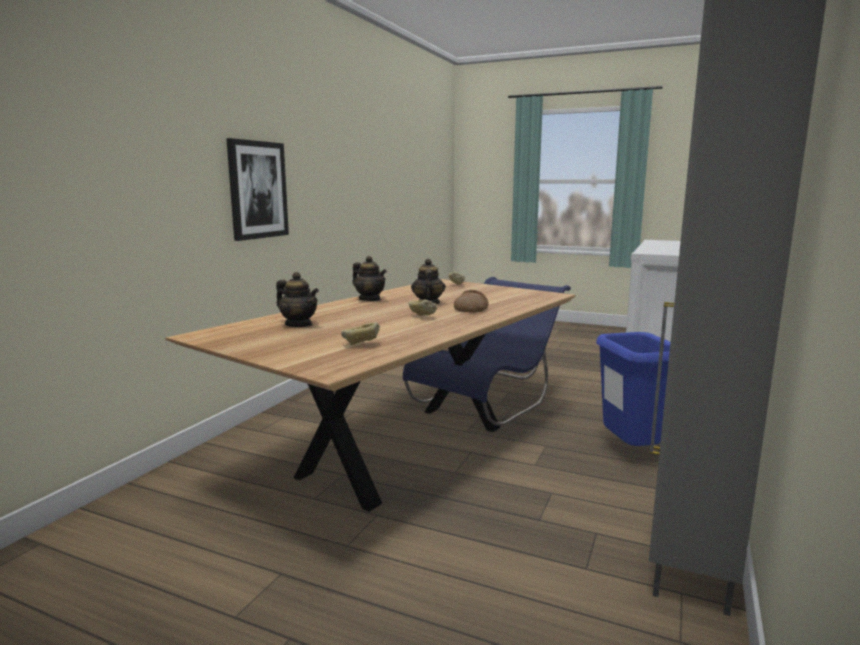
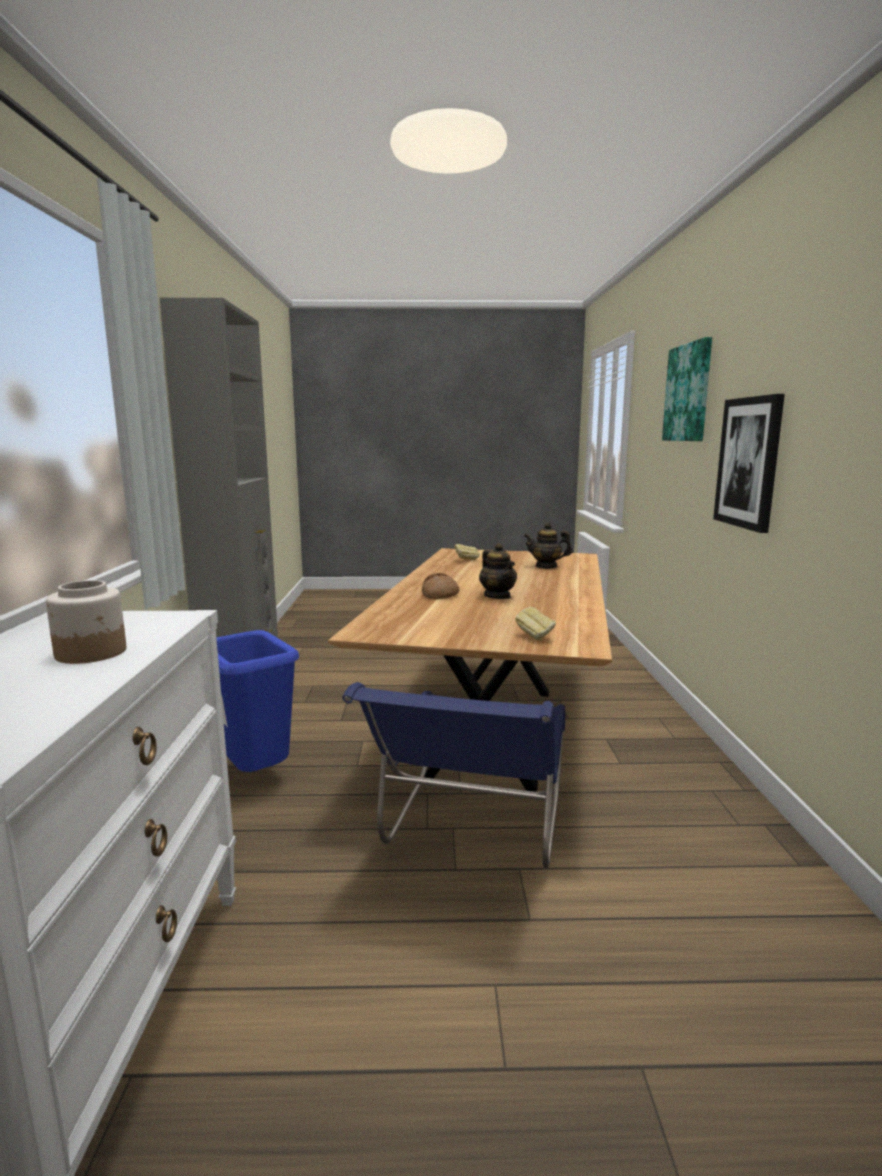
camera: 155 degrees right, 0 degrees up
(143, 116) = (688, 393): none -> picture
(370, 299) = (572, 595): teapot -> none
(422, 317) = (470, 581): bread -> none
(663, 248) = (92, 653): none -> jar

